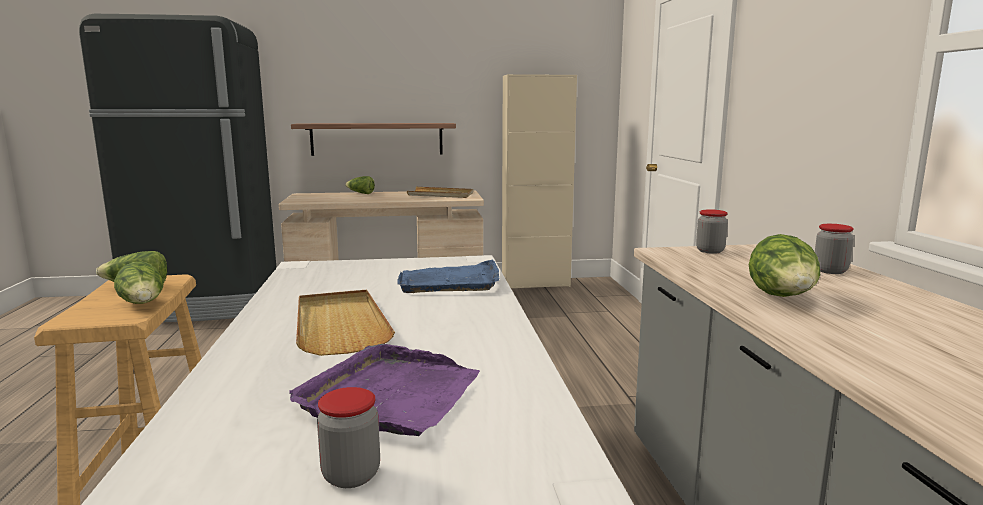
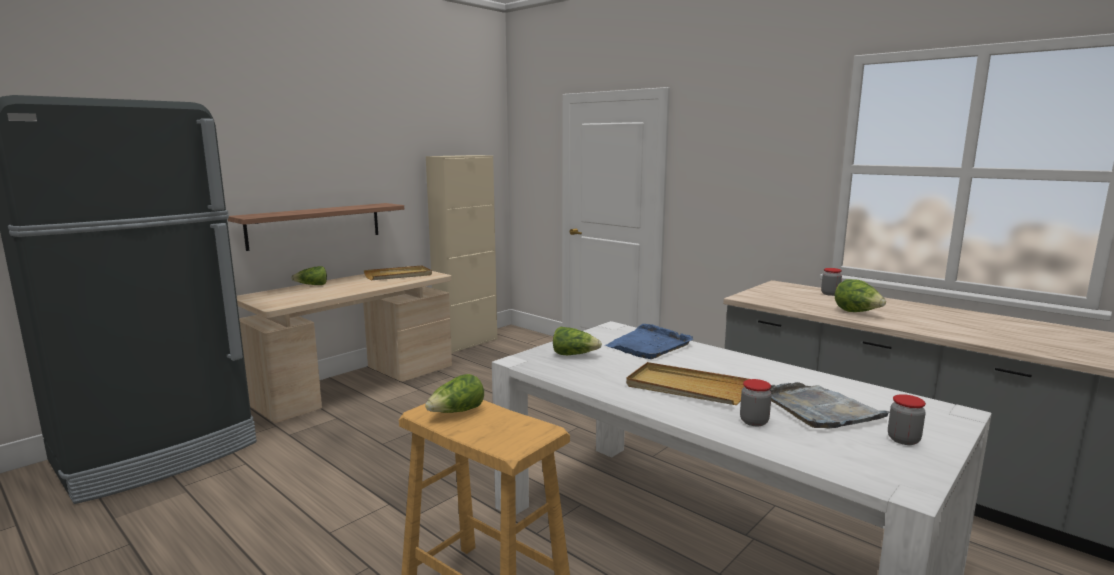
camera: 40 degrees left, 0 degrees up
(143, 304) = (515, 420): lettuce -> lettuce (574, 355)
(391, 395) = (820, 409): purple tray -> grey tray
(710, 251) = (759, 292): jar -> jar (754, 421)

